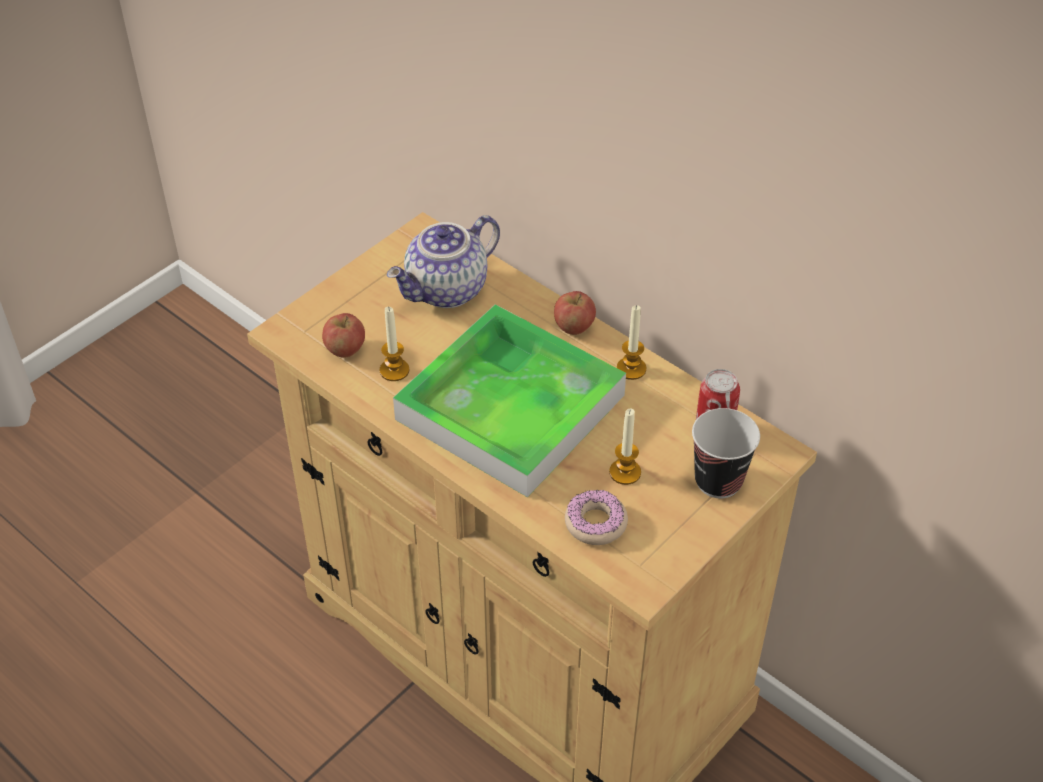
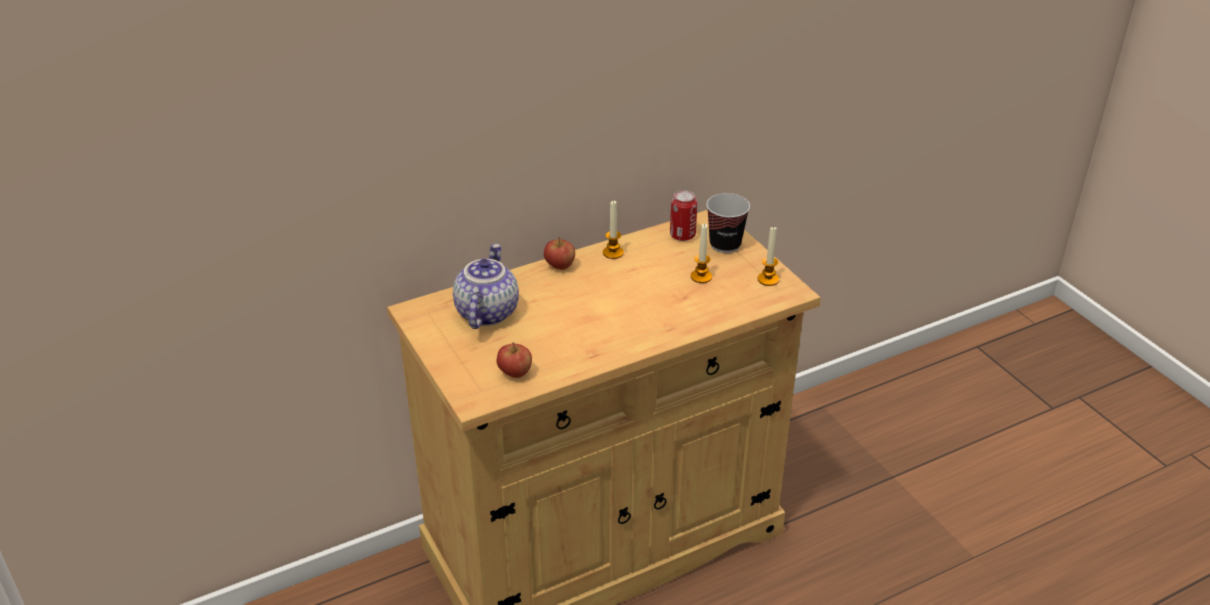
camera: 70 degrees left, 10 degrees down
(394, 370) = (552, 353): candle -> candle (768, 279)
(447, 291) = (485, 312): teapot -> teapot turned 150 degrees counterclockwise
(510, 407) = (619, 309): tray -> none
(595, 523) = (737, 298): donut -> none

